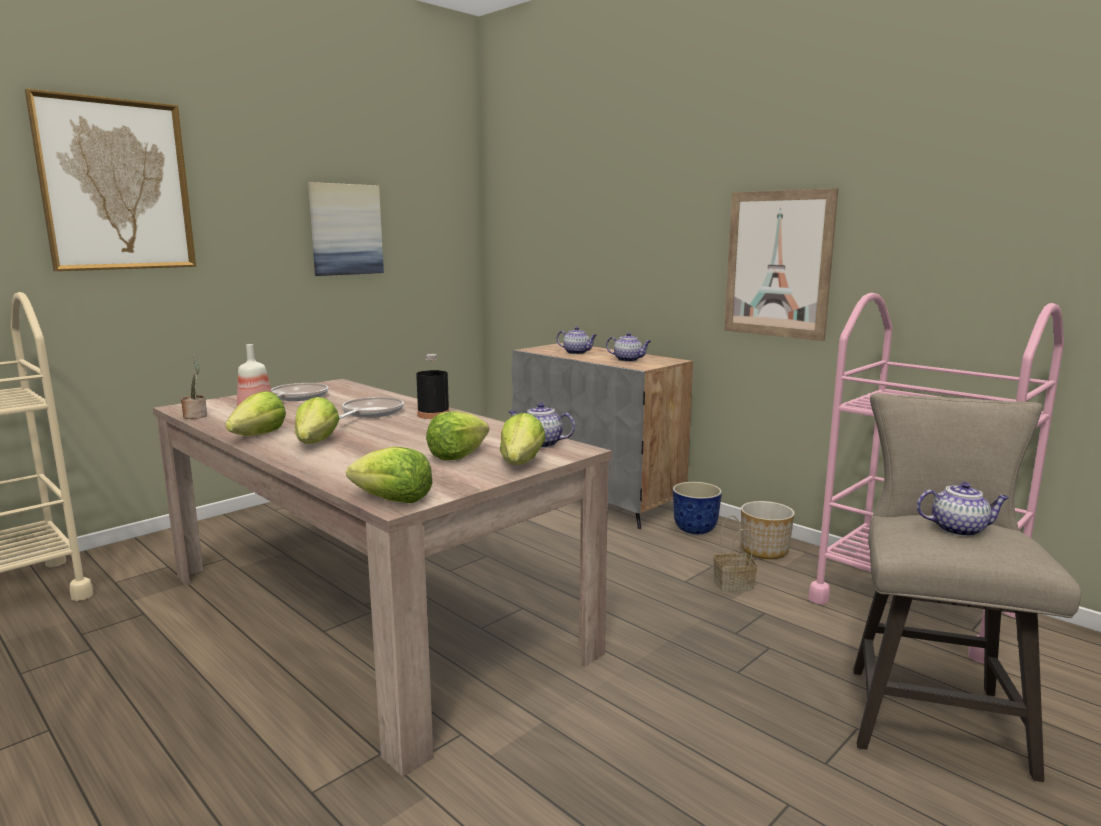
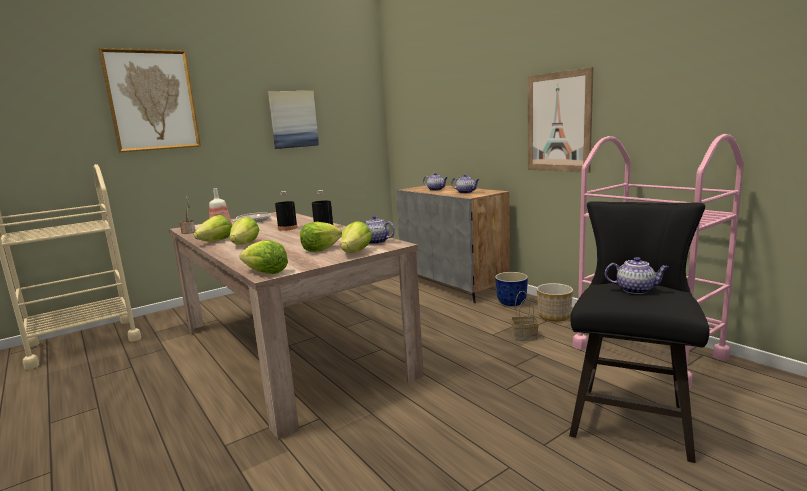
camera: 10 degrees right, 0 degrees up
(370, 413) = (287, 228): frying pan -> black bottle
(930, 710) = (631, 416): beige stool -> black stool

